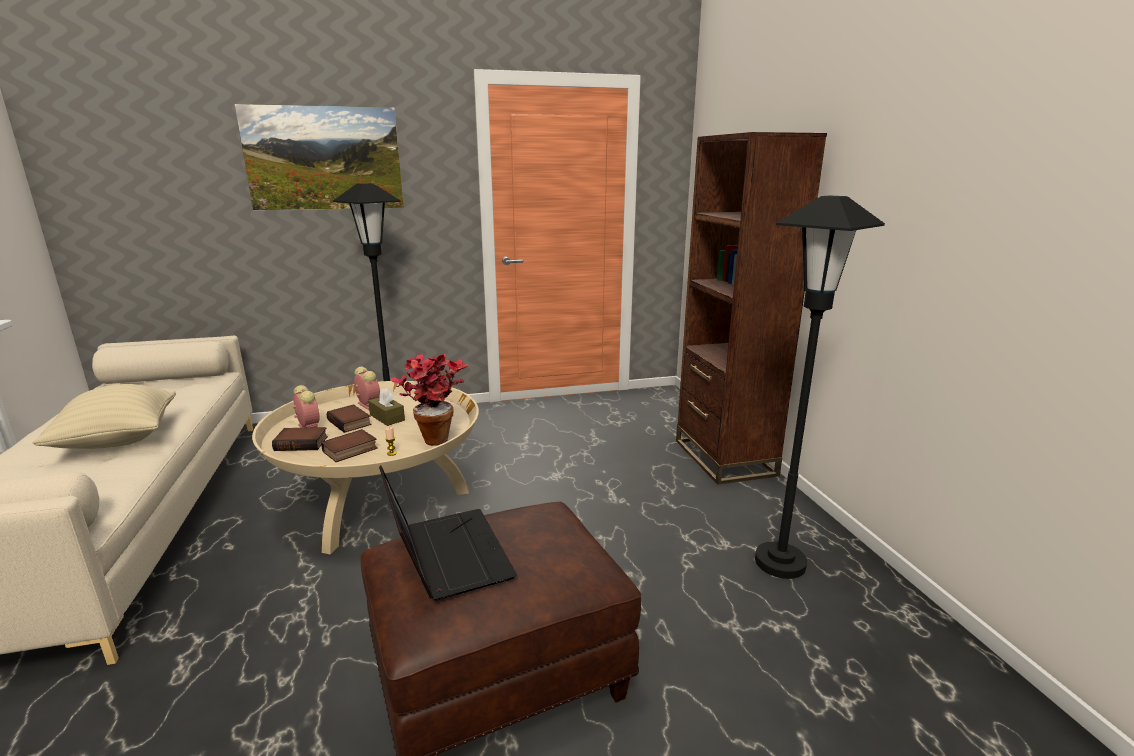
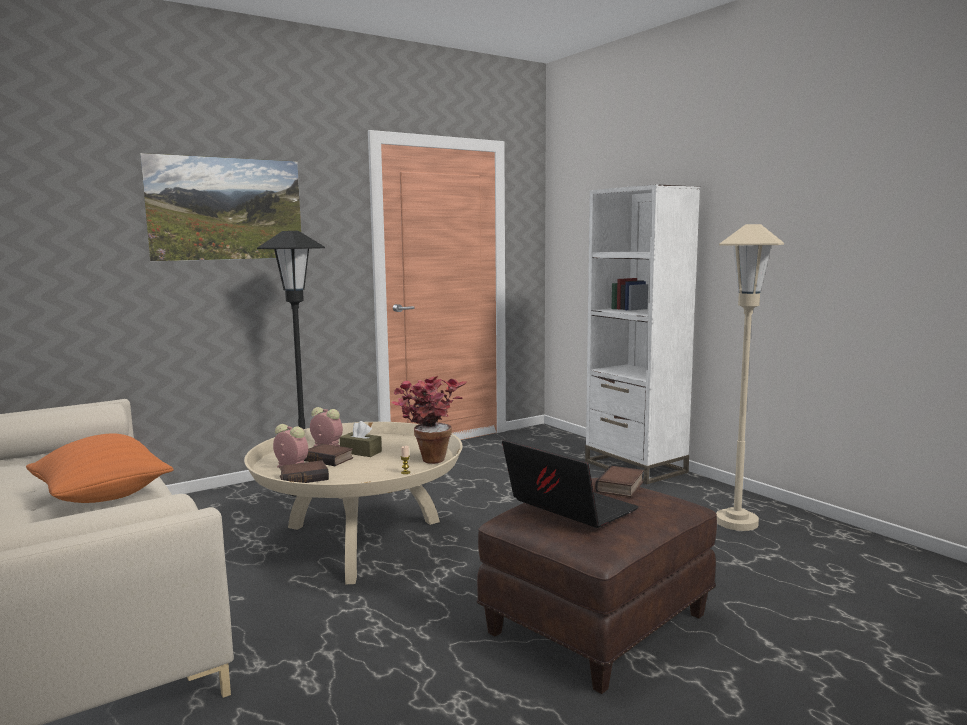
camera: 20 degrees left, 10 degrees down
(118, 441) = (102, 497): beige pillow -> orange pillow
(350, 451) = (362, 476): book -> book (621, 487)
(724, 457) = (635, 467): brown bookcase -> white bookcase
(780, 563) = (737, 522): black floor lamp -> beige floor lamp

